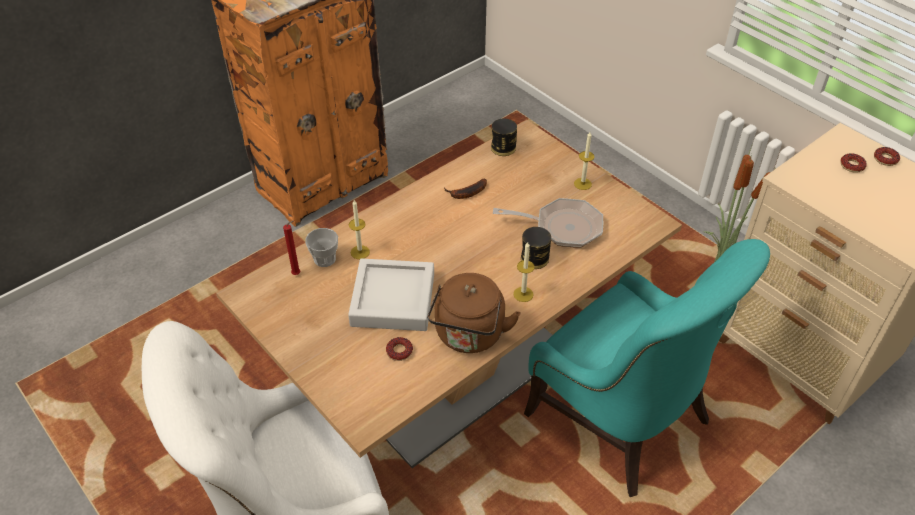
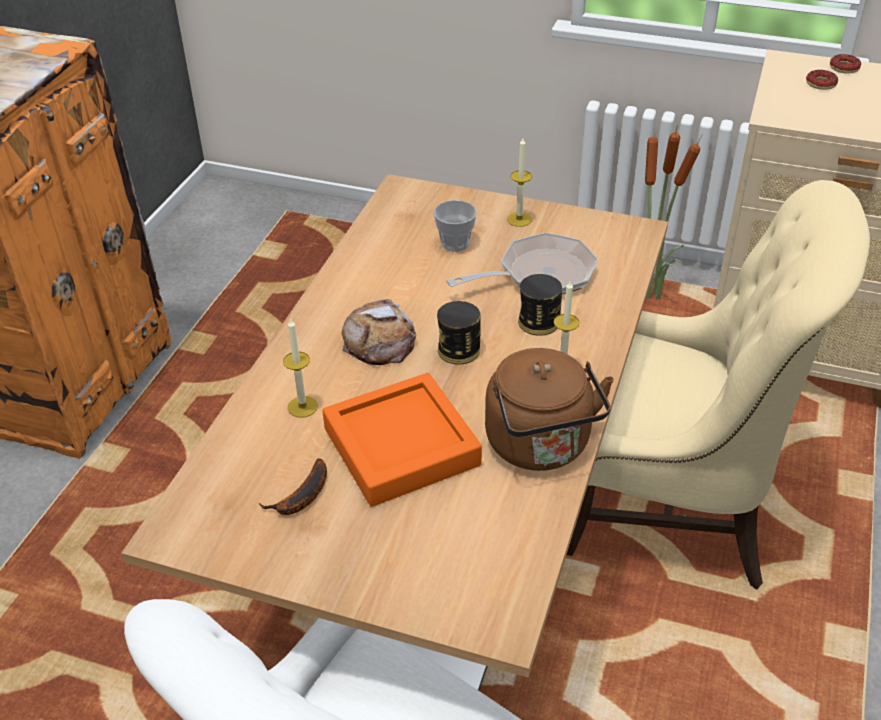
camera: 30 degrees left, 5 degrees down
(297, 274) = (233, 472): red candle -> none
(324, 259) = (258, 436): cup -> cup (455, 243)
(393, 300) = (401, 447): grey tray -> orange tray
(399, 351) = (467, 507): donut -> none
(432, 230) = (380, 341): none -> bread
(466, 193) = (386, 281): banana -> banana (301, 497)
(503, 148) = (387, 214): can -> can (459, 350)
(621, 418) = (675, 504): turquoise chair -> beige chair

